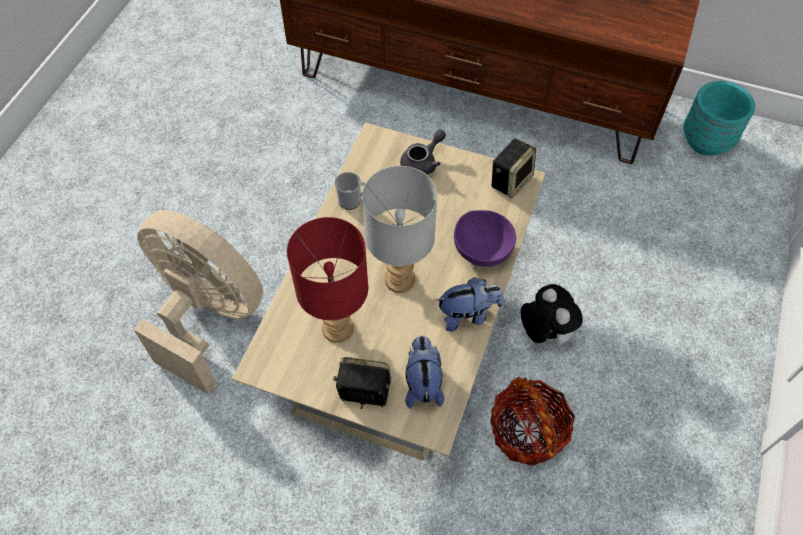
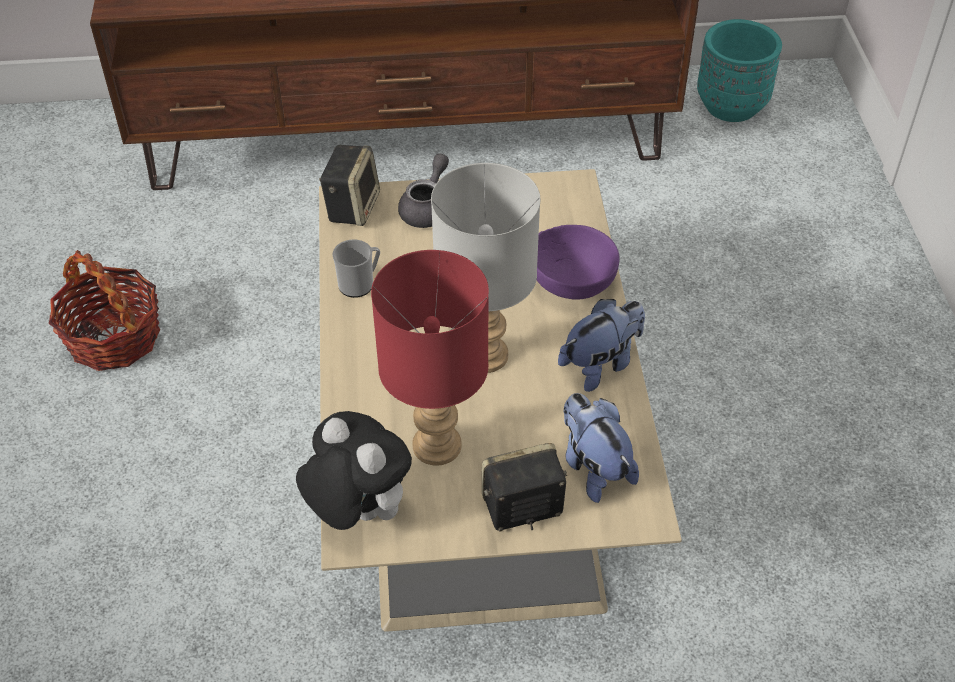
camera: 25 degrees left, 10 degrees down
(207, 316) = (181, 552): beige fan -> none
(510, 180) = (557, 191): speaker -> speaker (352, 206)
(527, 431) = (718, 519): basket -> basket (113, 338)
(544, 332) = (668, 392): plush toy -> plush toy (357, 512)

